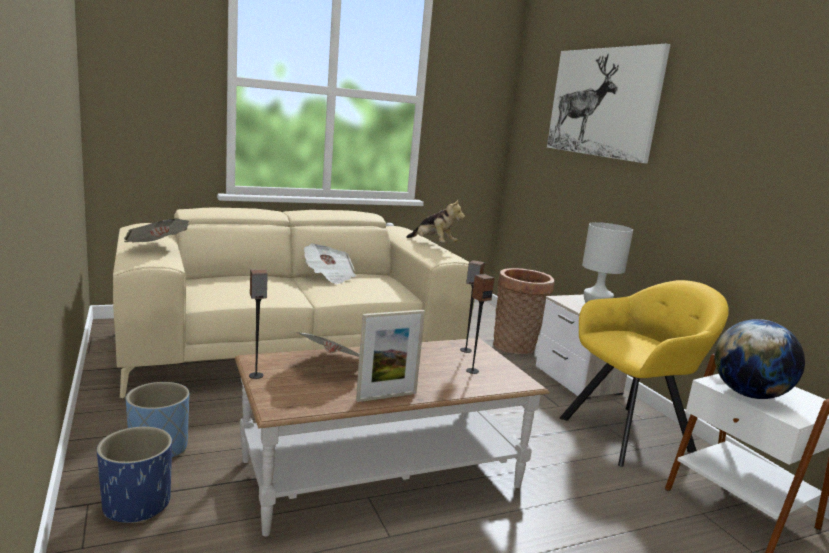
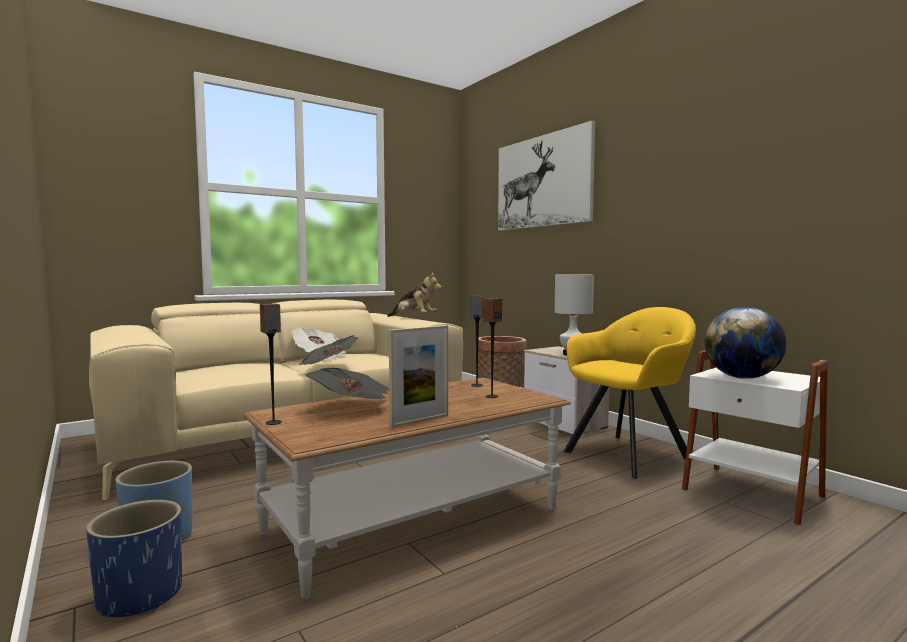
camera: 10 degrees left, 10 degrees down
(156, 248) = (137, 335): newspaper -> newspaper (328, 367)

